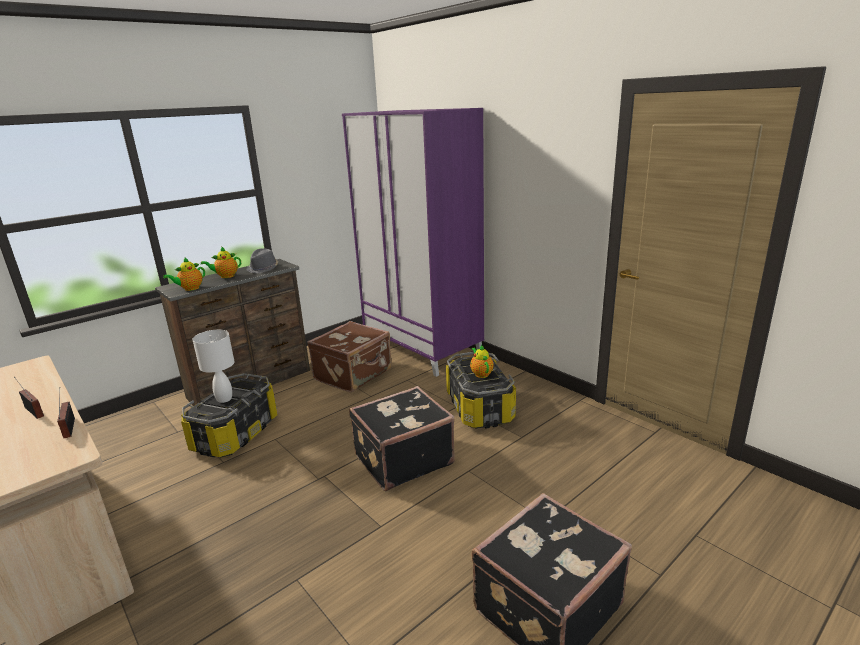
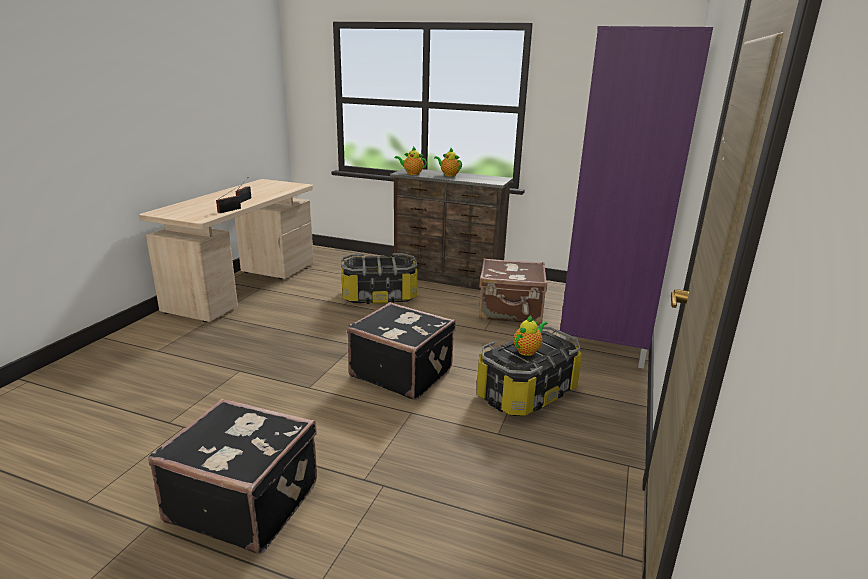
camera: 60 degrees right, 0 degrees up
(224, 399) = (374, 262): white table lamp -> none
(263, 268) = (480, 179): grey hat -> none

